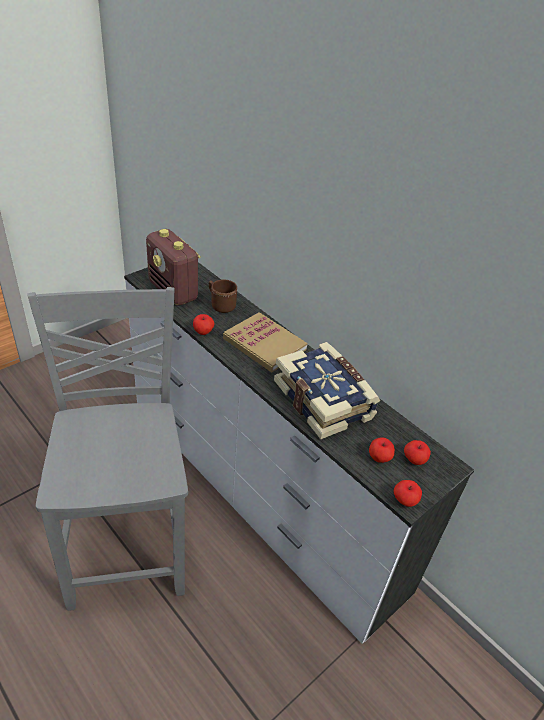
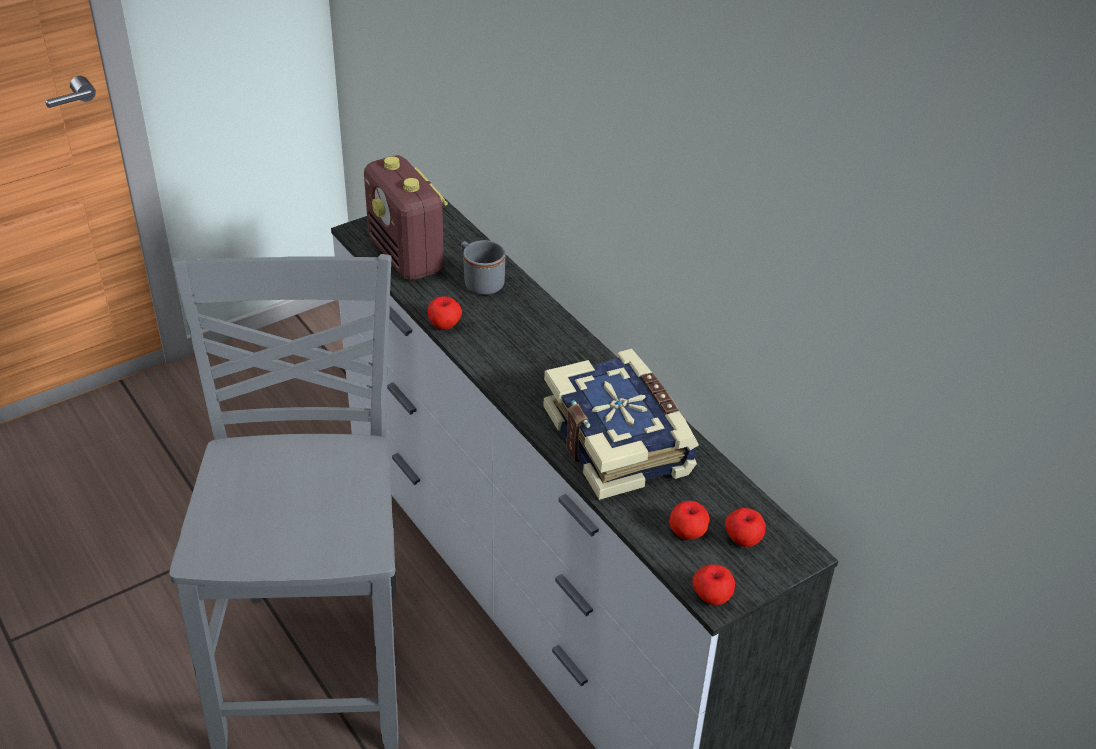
camera: 10 degrees right, 0 degrees up
(220, 305) = (480, 282): brown mug -> grey mug
(264, 344) = (540, 349): book -> none

